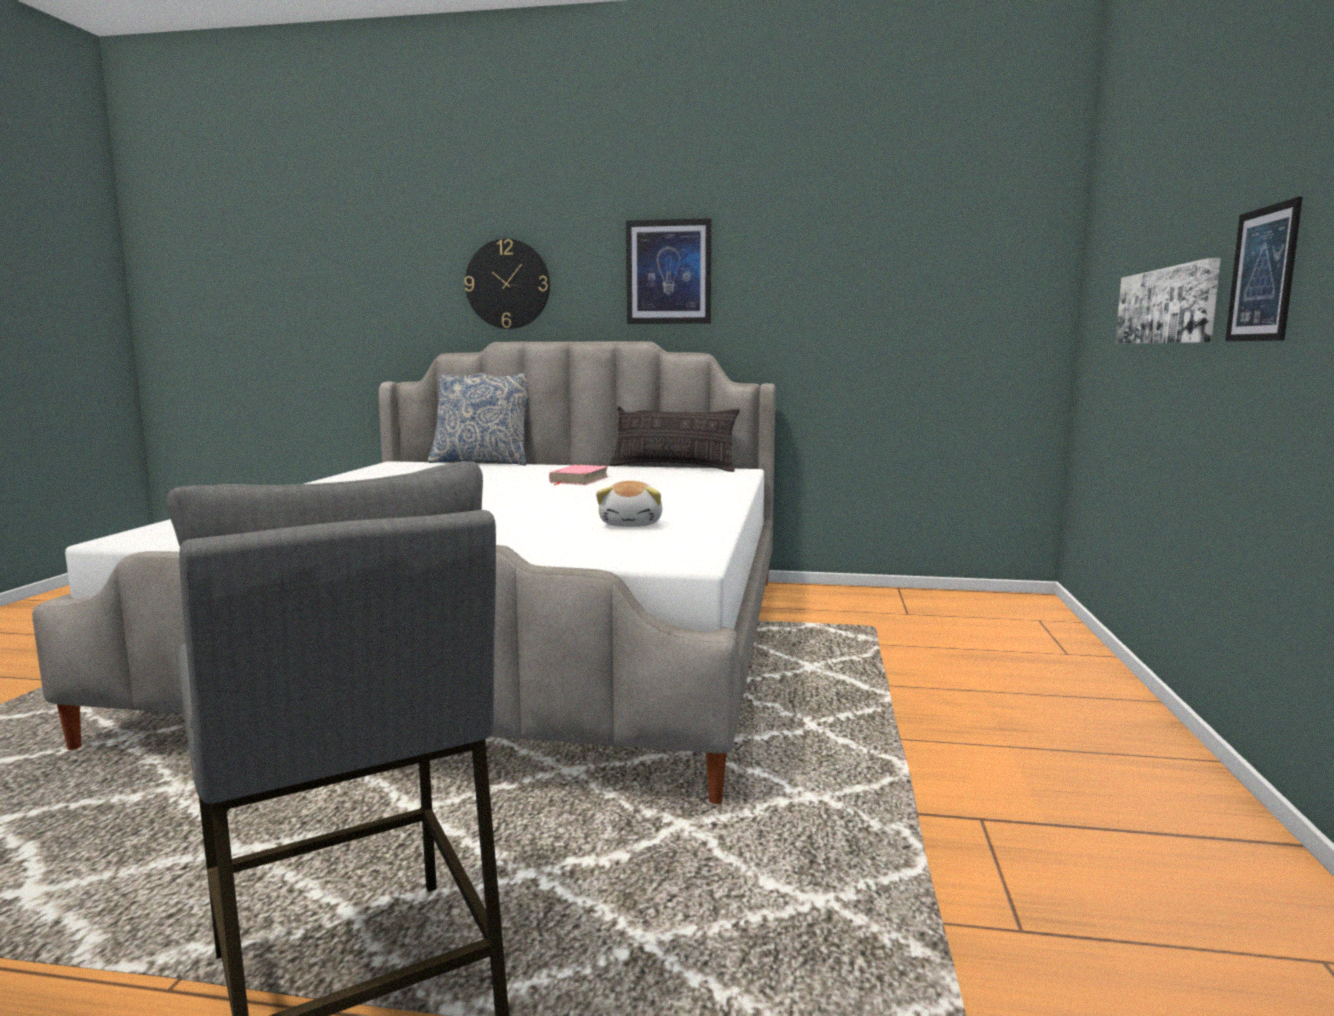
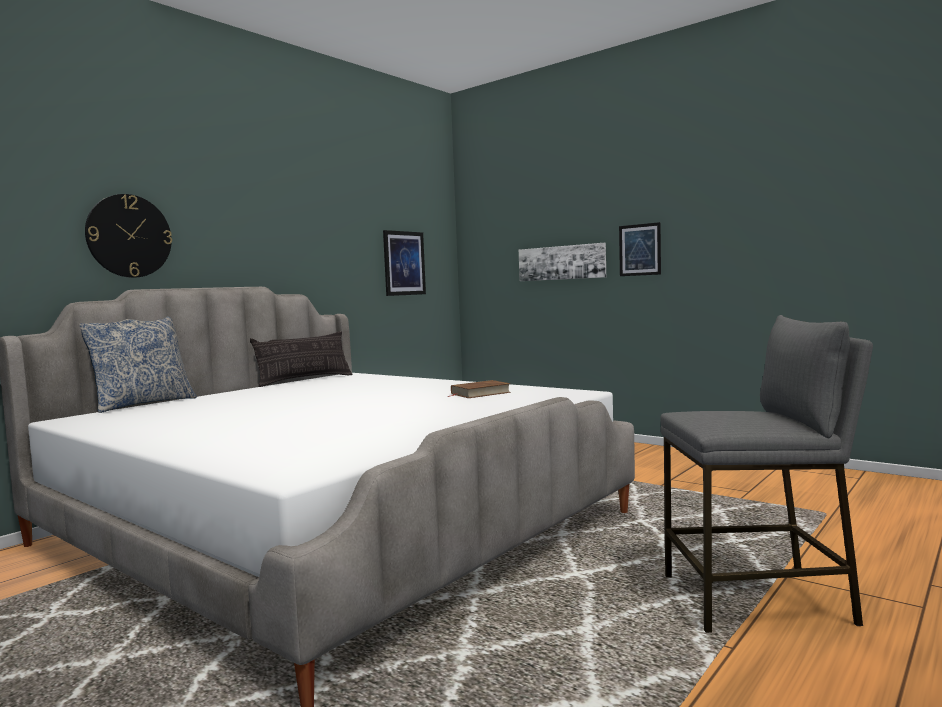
camera: 60 degrees left, 5 degrees down
(579, 479) = (301, 393): pink book -> none
(632, 524) = (480, 393): plush toy -> brown book
(668, 272) = (262, 233): picture -> picture (404, 263)

